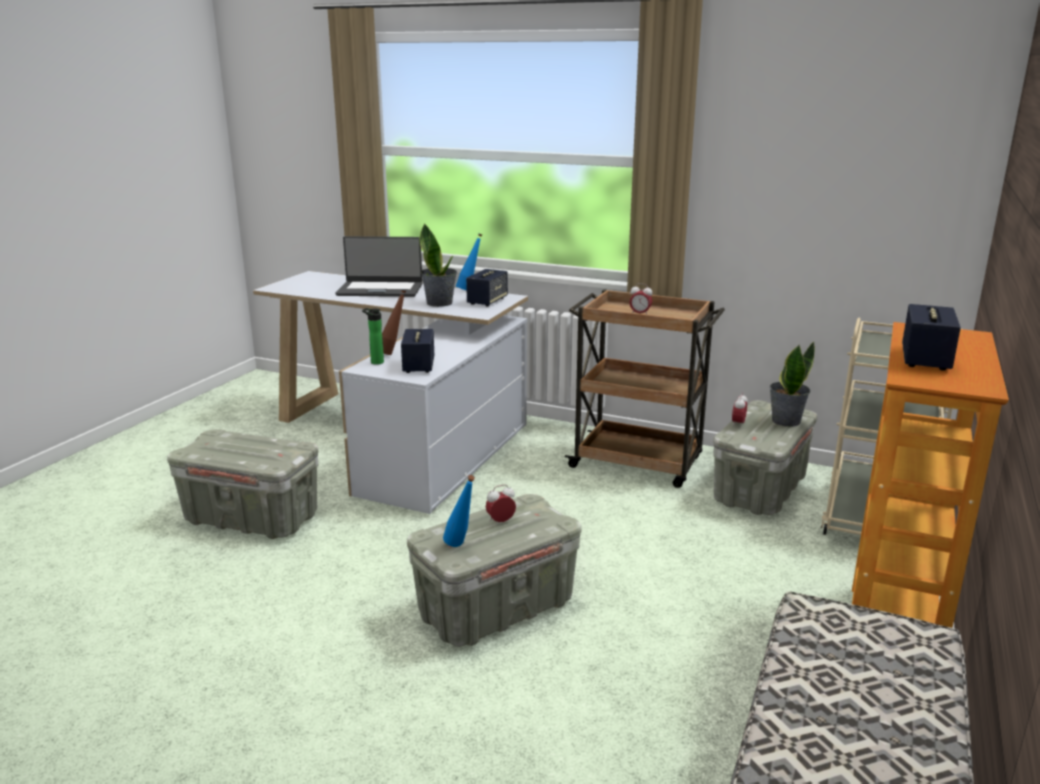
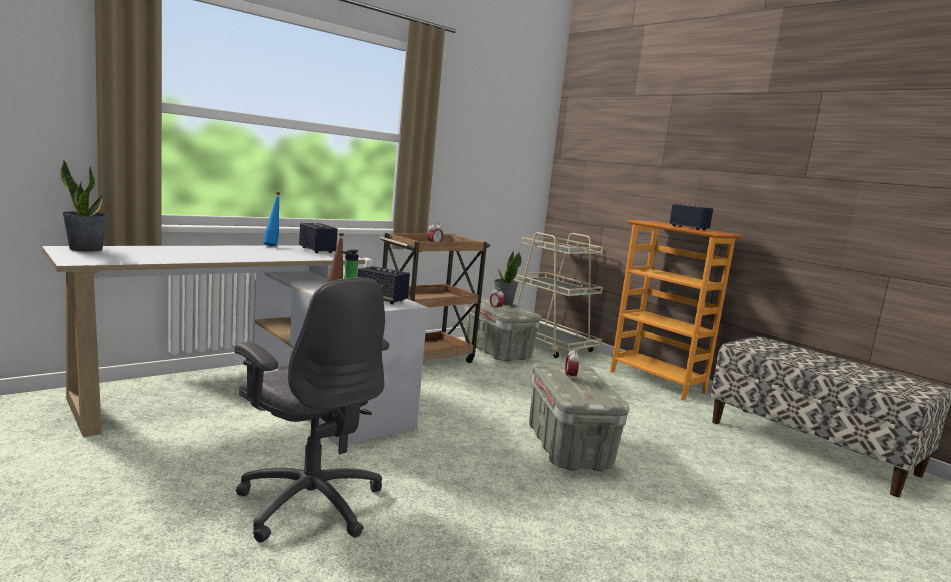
camera: 65 degrees left, 10 degrees down
(250, 519) = (310, 502): grey storage box -> grey office chair
(380, 289) = (201, 252): laptop -> none
(440, 303) = (291, 254): potted plant -> potted plant (86, 249)
(461, 547) = (597, 394): blue bottle -> none

